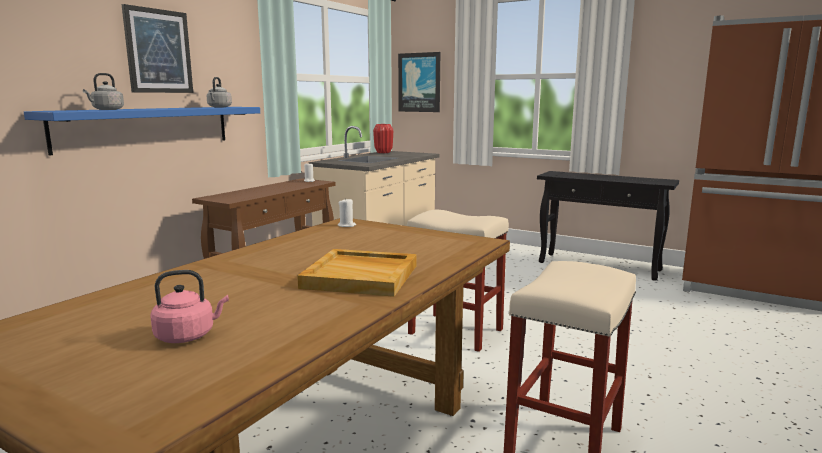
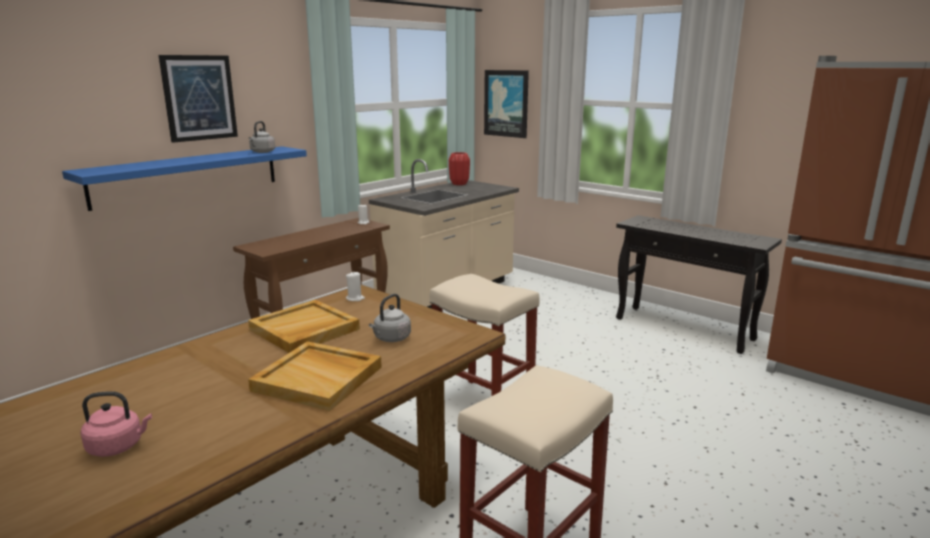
camera: 10 degrees right, 5 degrees up
(106, 109) = (140, 166): grey kettle -> grey kettle (391, 338)
(315, 247) = (304, 330): none -> beige tray

